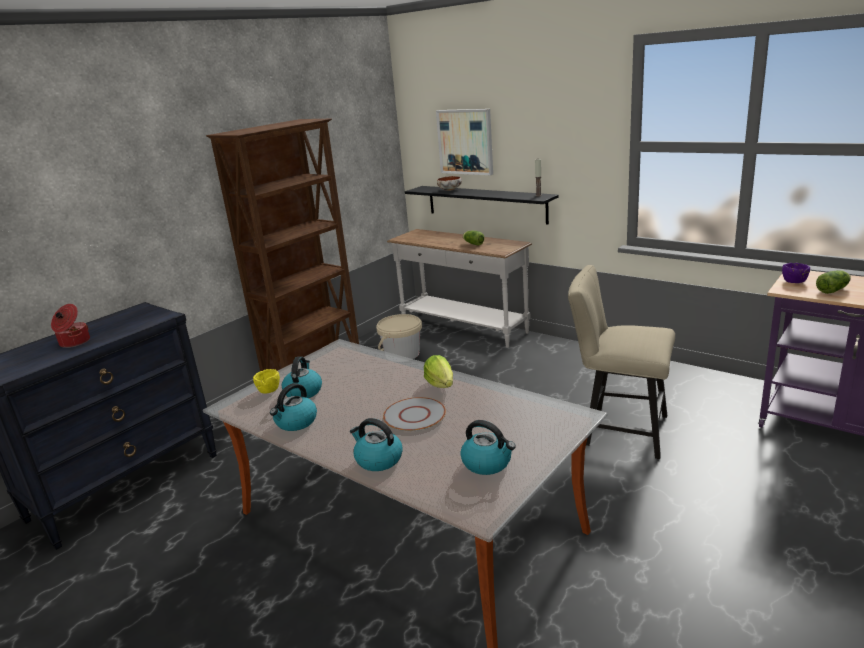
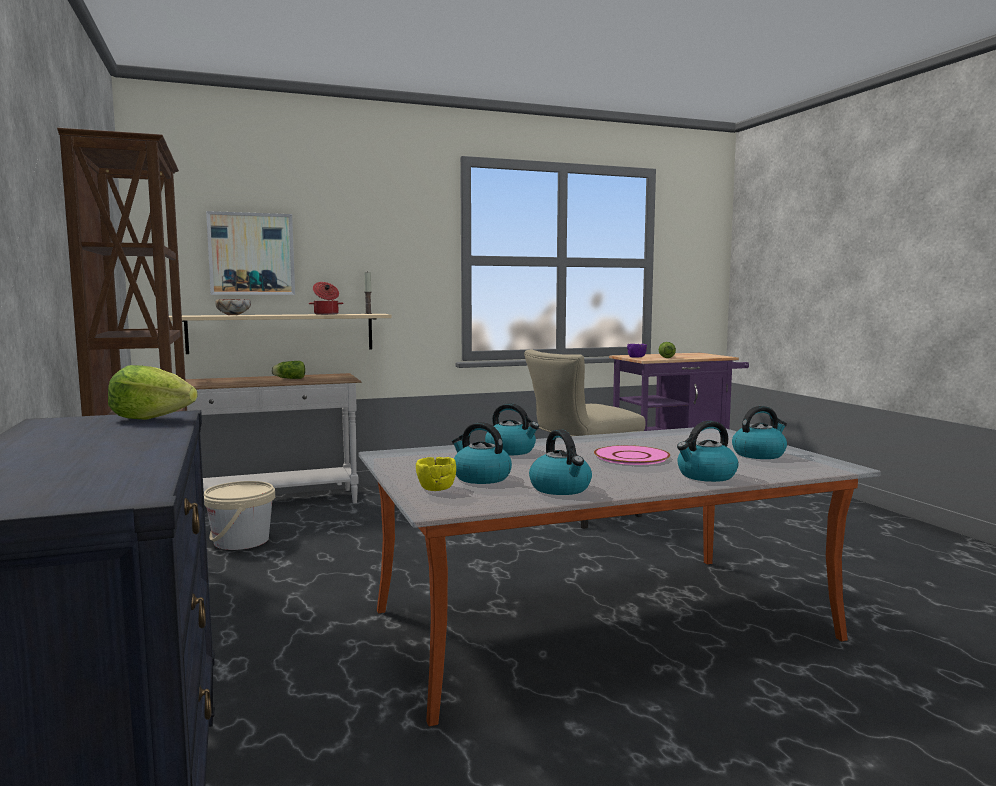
camera: 60 degrees left, 15 degrees down
(74, 342) = (94, 452): cooking pot -> cooking pot (326, 314)
(386, 373) = (511, 451): none -> kettle
(414, 416) = (632, 457): grey plate -> pink plate
(440, 384) = (580, 443): lettuce -> lettuce (151, 419)
(485, 204) = (282, 333): black shelf -> beige shelf

